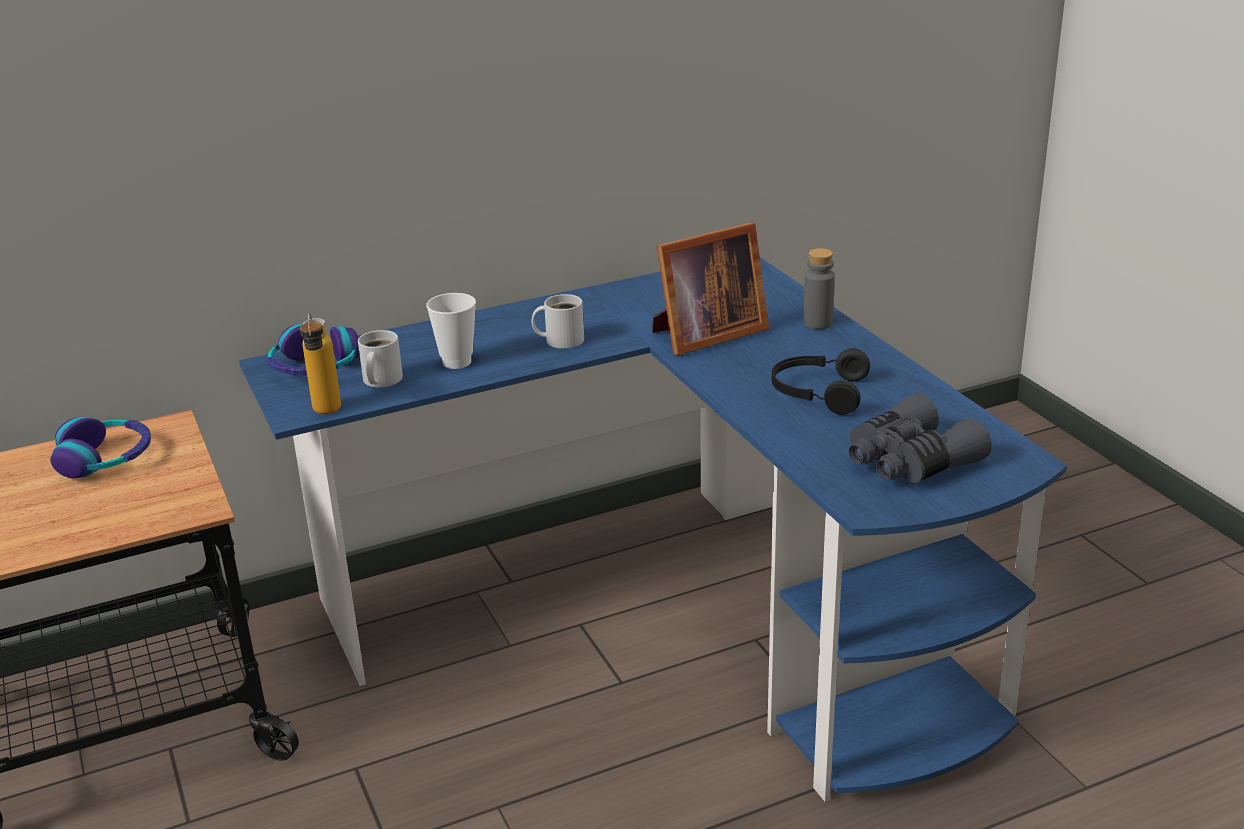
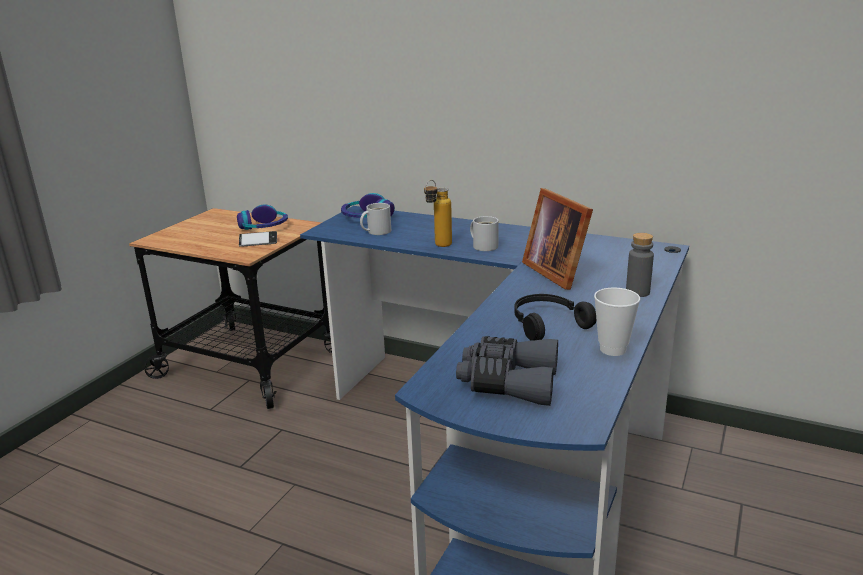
camera: 50 degrees right, 5 degrees down
(162, 483) = (258, 242): none -> phone
(326, 414) = (329, 235): bottle -> bottle (438, 246)
(457, 362) = (420, 237): cup -> cup (612, 349)
(705, 335) = (557, 272): picture frame -> picture frame turned 45 degrees clockwise

